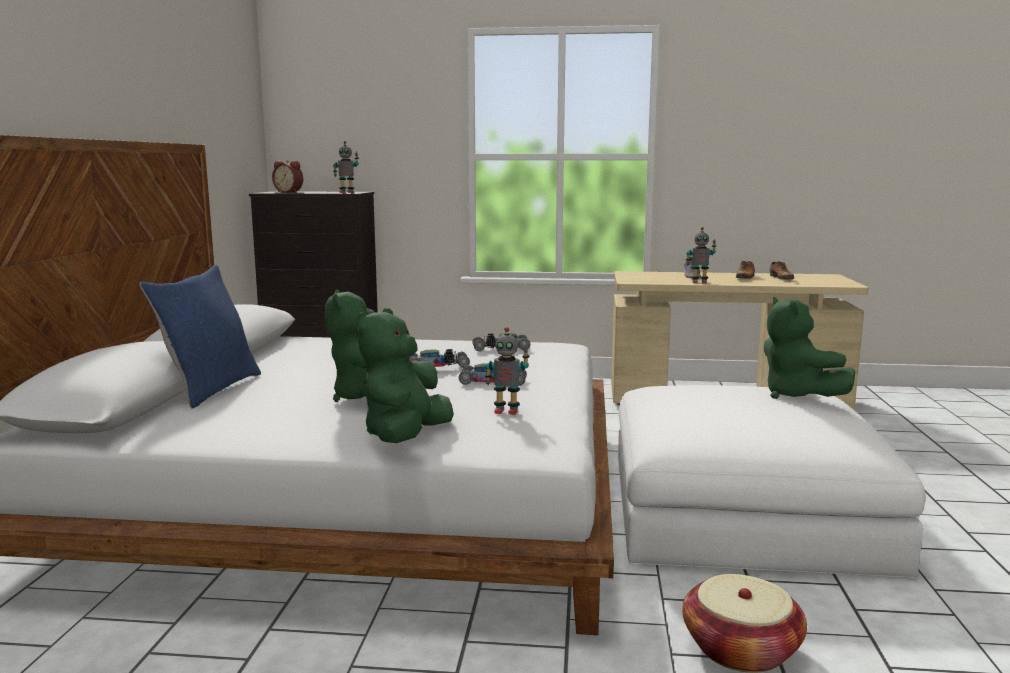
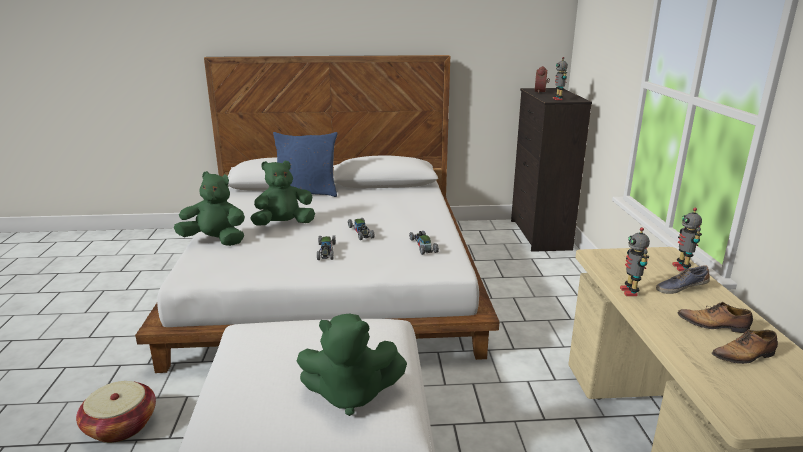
camera: 80 degrees right, 10 degrees up
(506, 411) = (256, 259): toy robot -> toy robot (682, 267)
(797, 396) = (350, 394): green plush toy -> green plush toy turned 150 degrees counterclockwise

